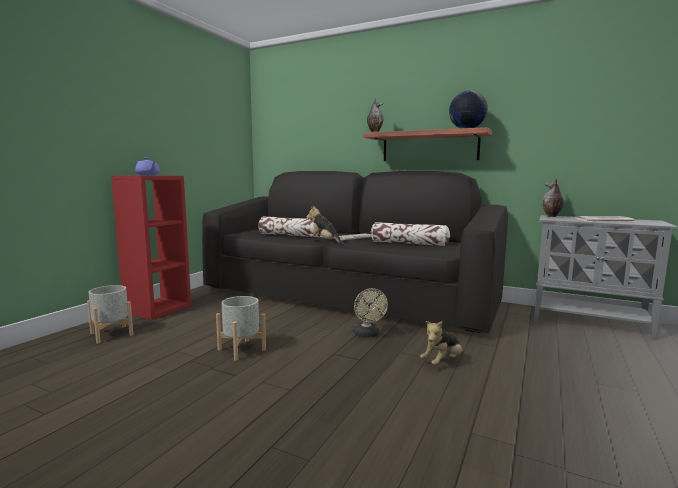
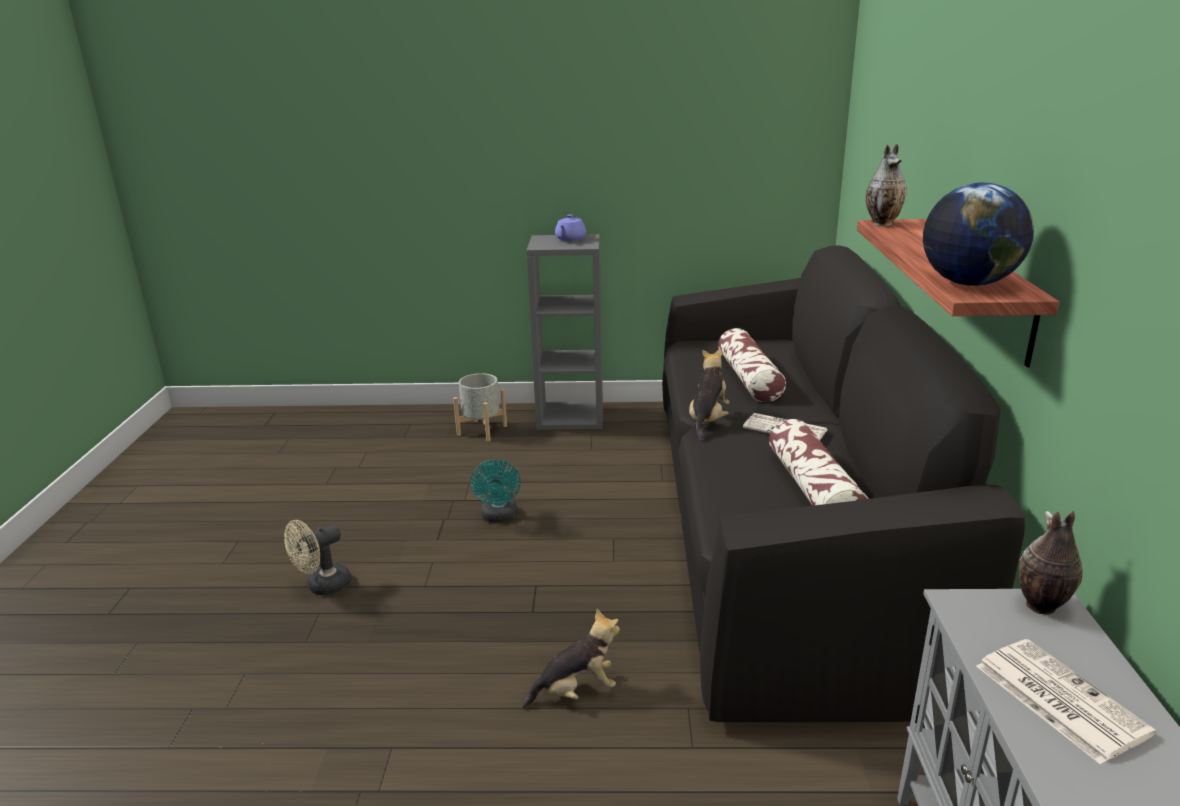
camera: 65 degrees right, 15 degrees up
(158, 308) = (571, 417): red bookcase -> grey bookcase
(241, 350) = (499, 517): grey planter -> turquoise fan
(368, 335) = (623, 595): beige fan -> beige fan (322, 586)
(442, 362) = (576, 691): plush toy -> plush toy turned 135 degrees clockwise

